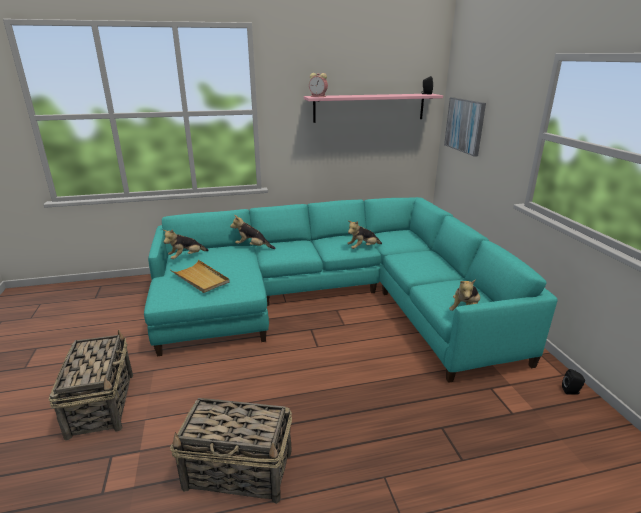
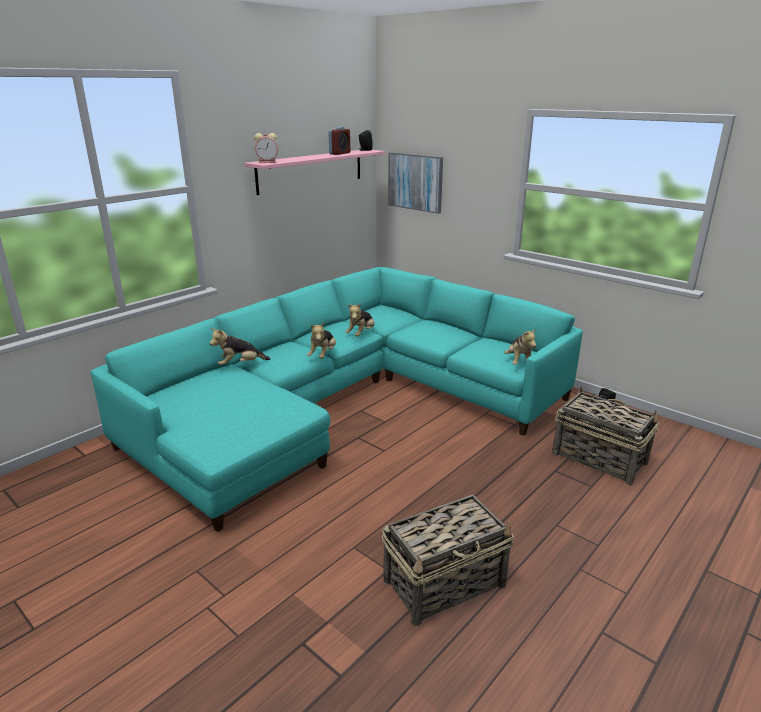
camera: 35 degrees left, 0 degrees up
(102, 403) = (217, 607): basket -> basket (598, 458)
(186, 257) = (173, 399): plush toy -> plush toy (323, 355)
(200, 278) = (233, 415): beige tray -> none
(396, 95) = (339, 153): none -> alarm clock

